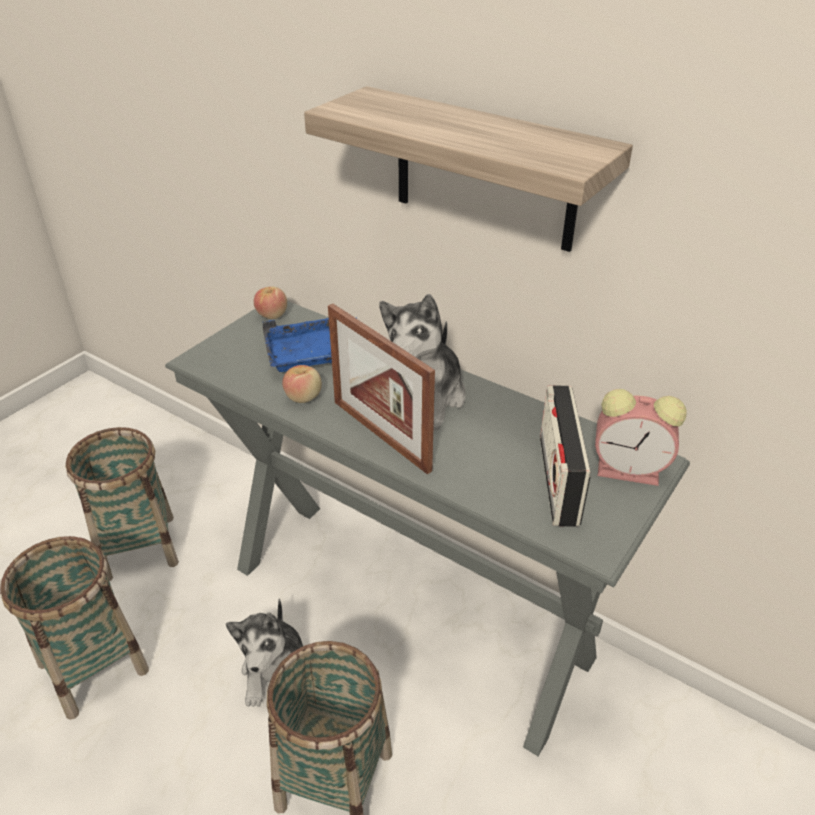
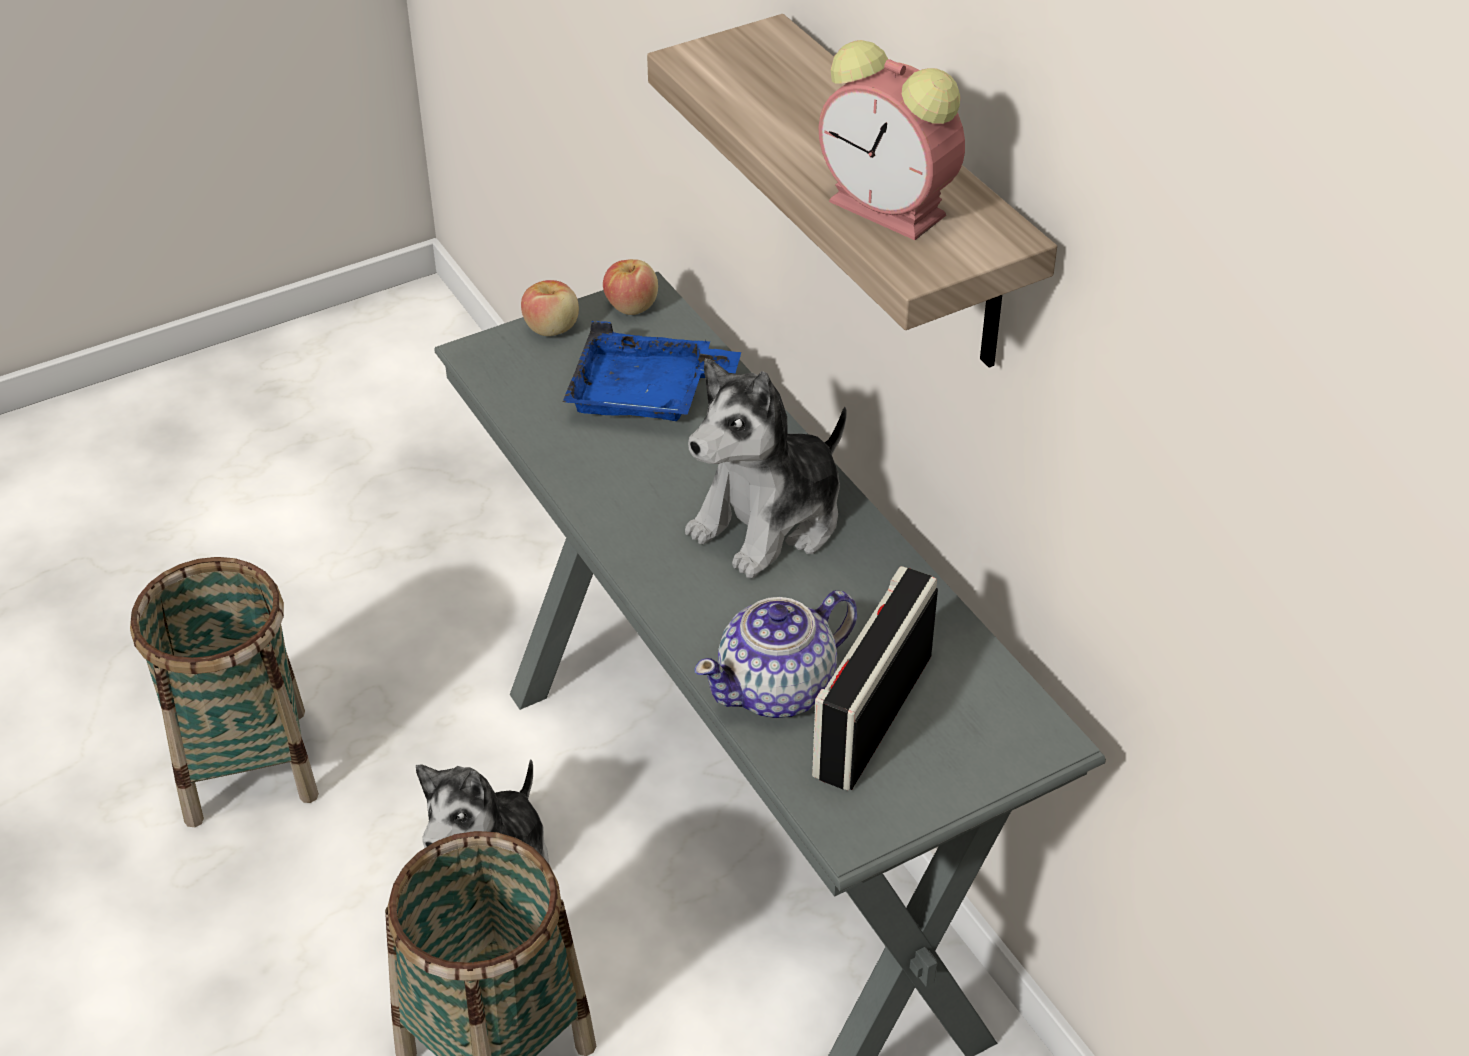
camera: 25 degrees right, 5 degrees up
(138, 547) = (382, 608): basket -> none
(304, 397) = (594, 464): apple -> apple (552, 328)
(381, 435) = (665, 560): picture frame -> none
(496, 483) = (778, 689): none -> teapot
(631, 470) = (995, 738): alarm clock -> alarm clock (892, 209)

